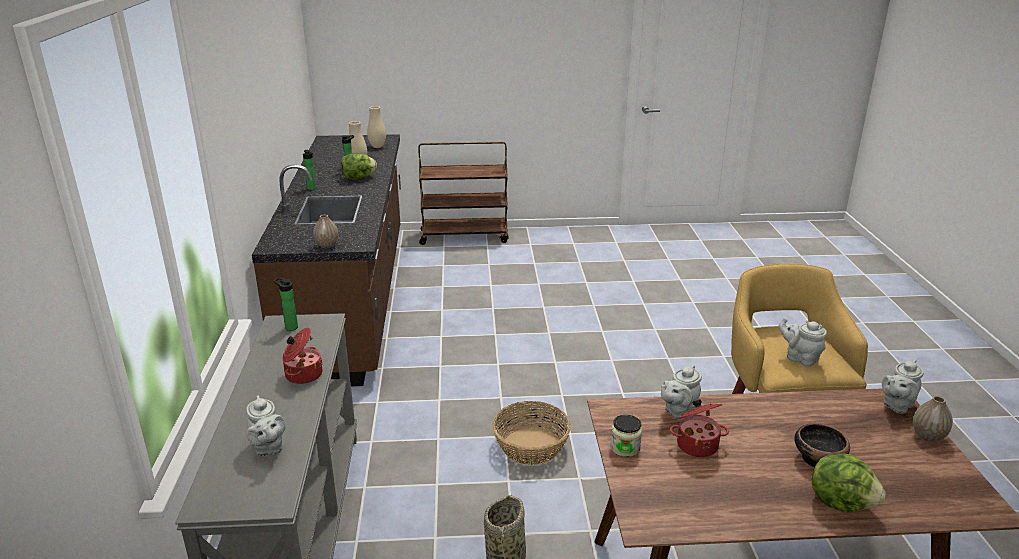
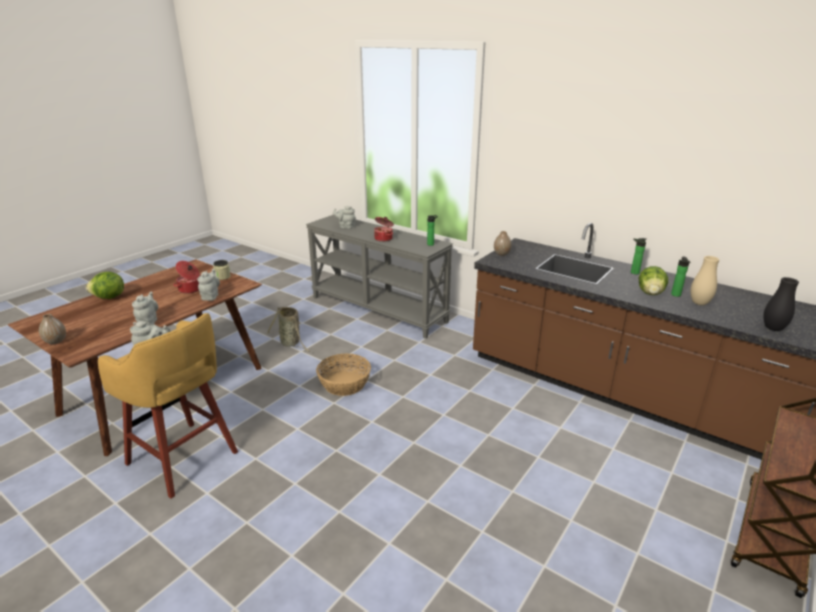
camera: 130 degrees right, 0 degrees up
(377, 147) = (773, 328): beige vase -> black vase
(818, 458) = (124, 307): bowl -> none
(896, 405) = (75, 350): grey teapot -> grey teapot (148, 322)

